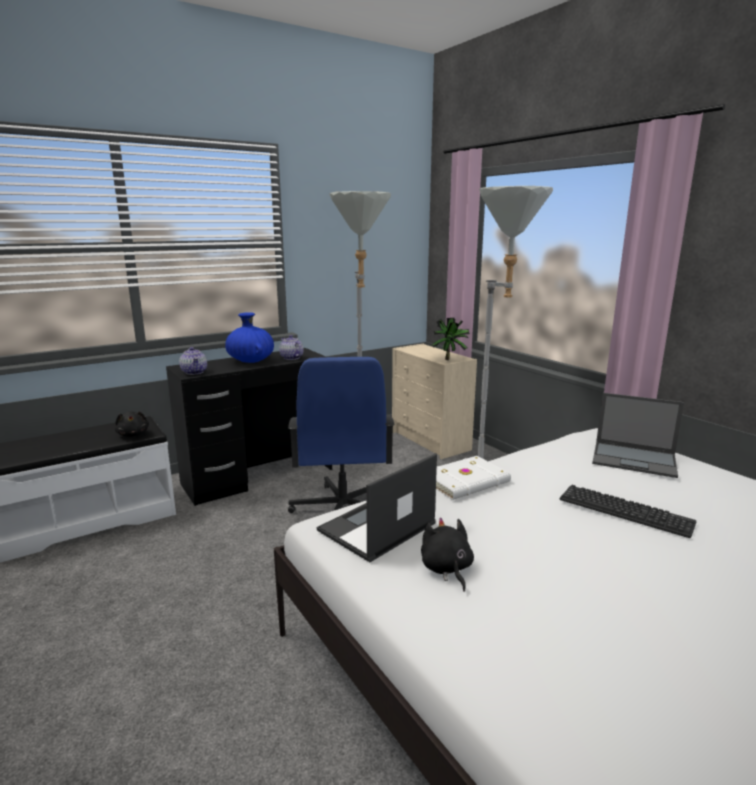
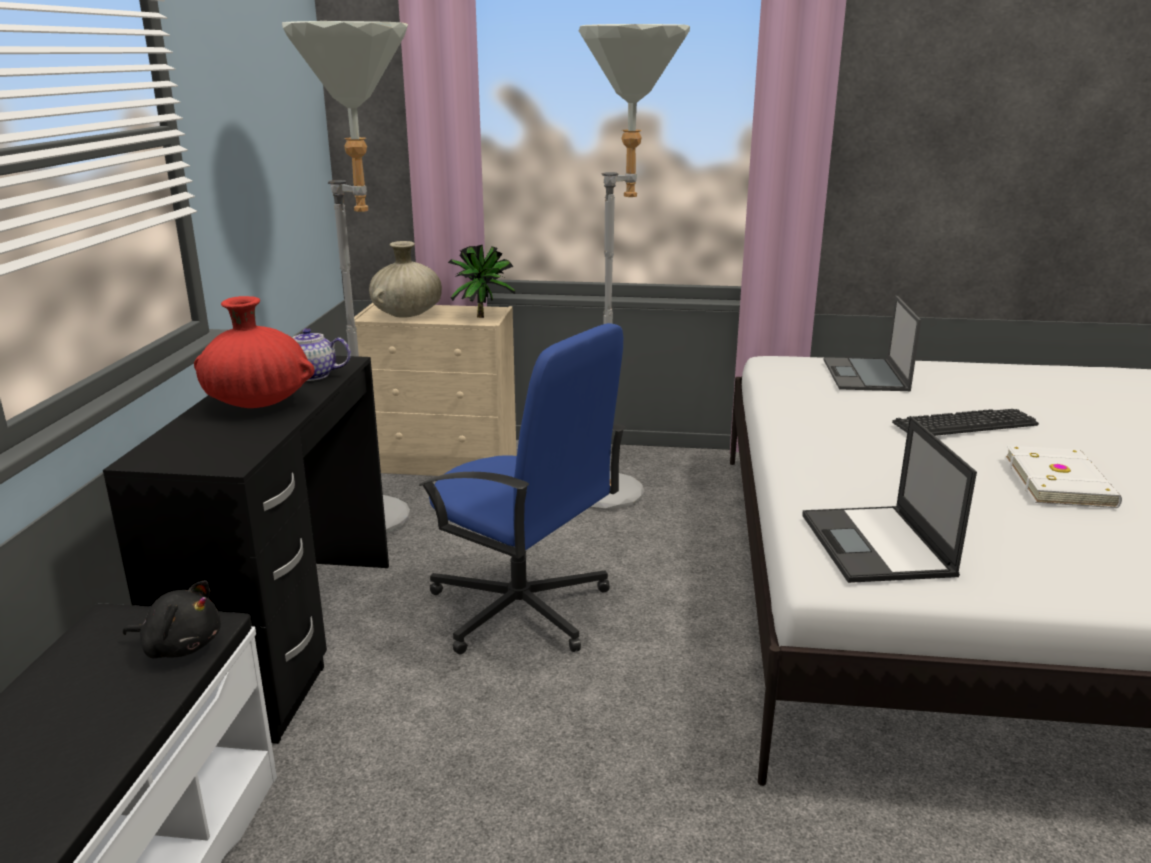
camera: 50 degrees left, 5 degrees up
(194, 372) = (221, 456): teapot -> none
(251, 361) = (258, 403): blue vase -> red vase
(421, 351) = (407, 314): none -> beige vase
(446, 569) = (1005, 542): black plush toy -> none
(467, 481) = (815, 458): white book -> white book (1060, 481)
(635, 459) = (866, 375): laptop -> laptop turned 120 degrees clockwise

